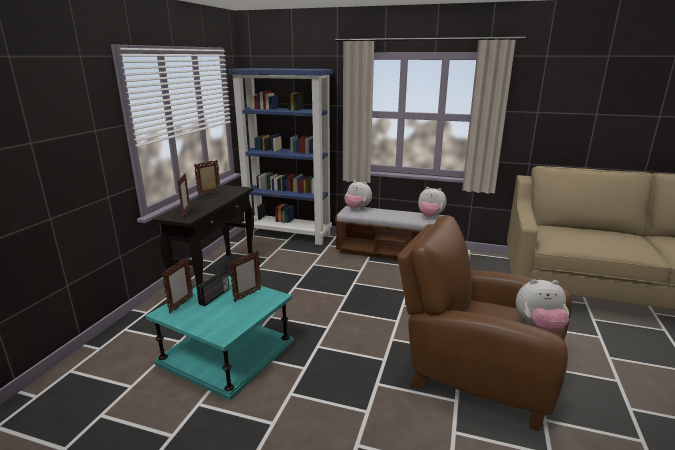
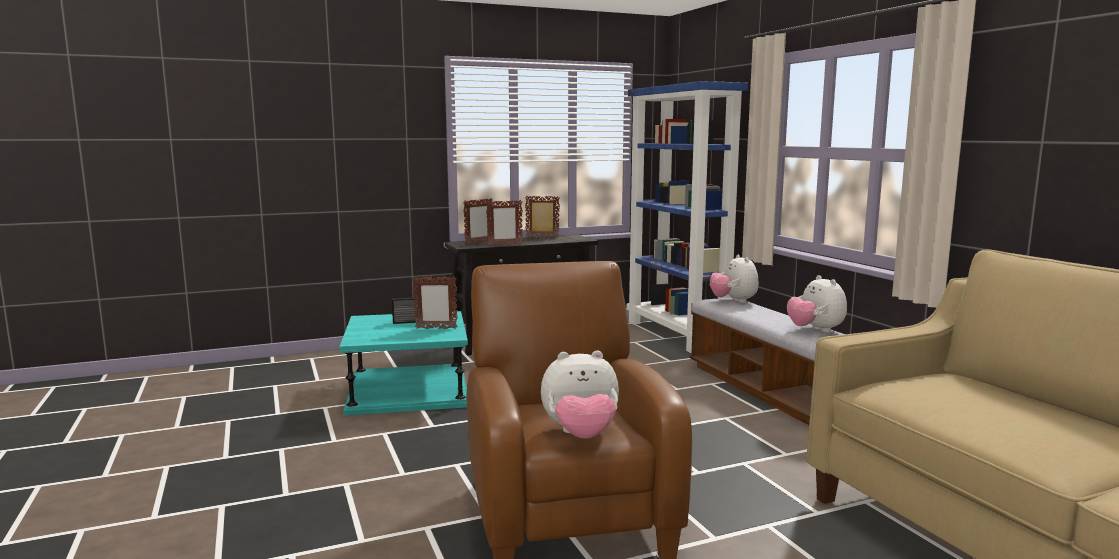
camera: 50 degrees right, 10 degrees down
(181, 305) = (383, 318): picture frame -> picture frame (504, 245)
(538, 327) = (581, 435): plush toy -> plush toy turned 60 degrees counterclockwise

